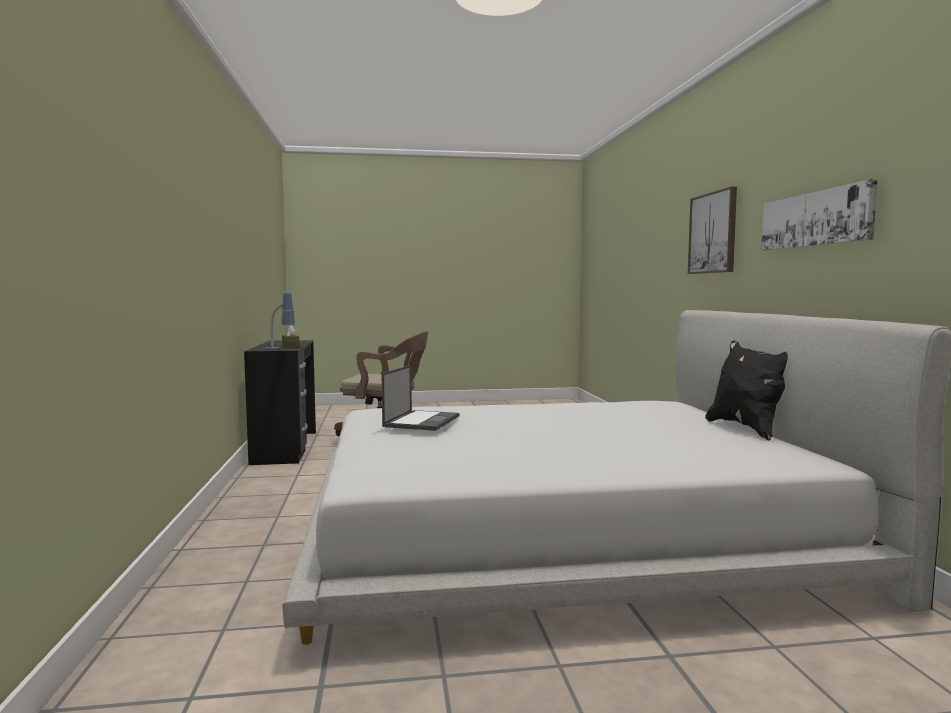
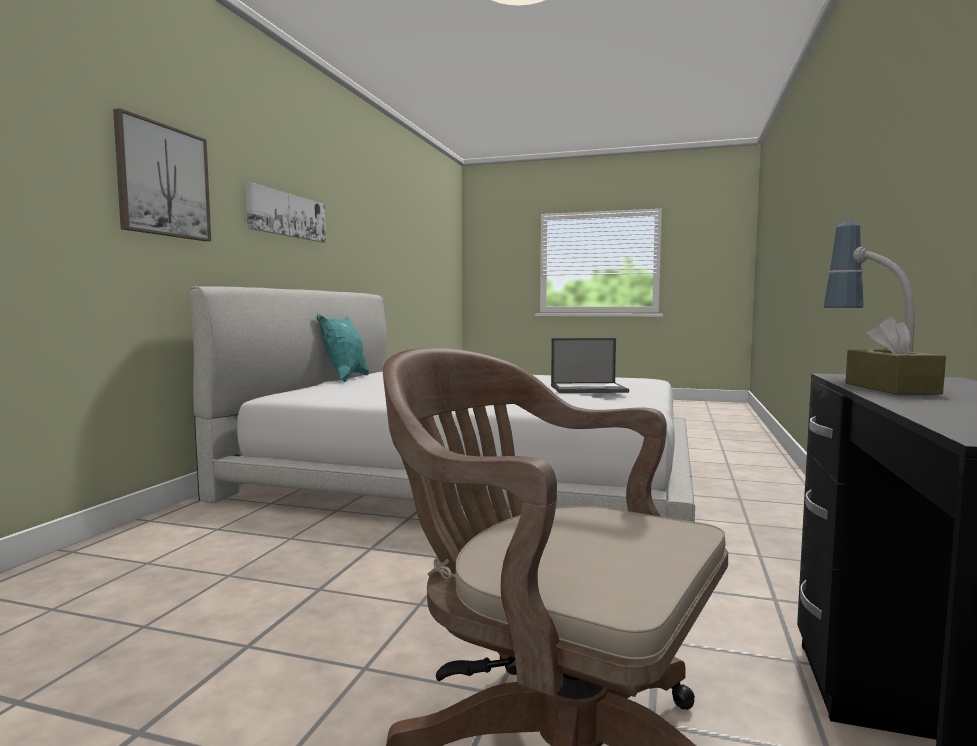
camera: 155 degrees left, 0 degrees up
(422, 421) = (589, 389): laptop -> laptop turned 135 degrees counterclockwise
(747, 429) = (344, 379): black pillow -> turquoise pillow

